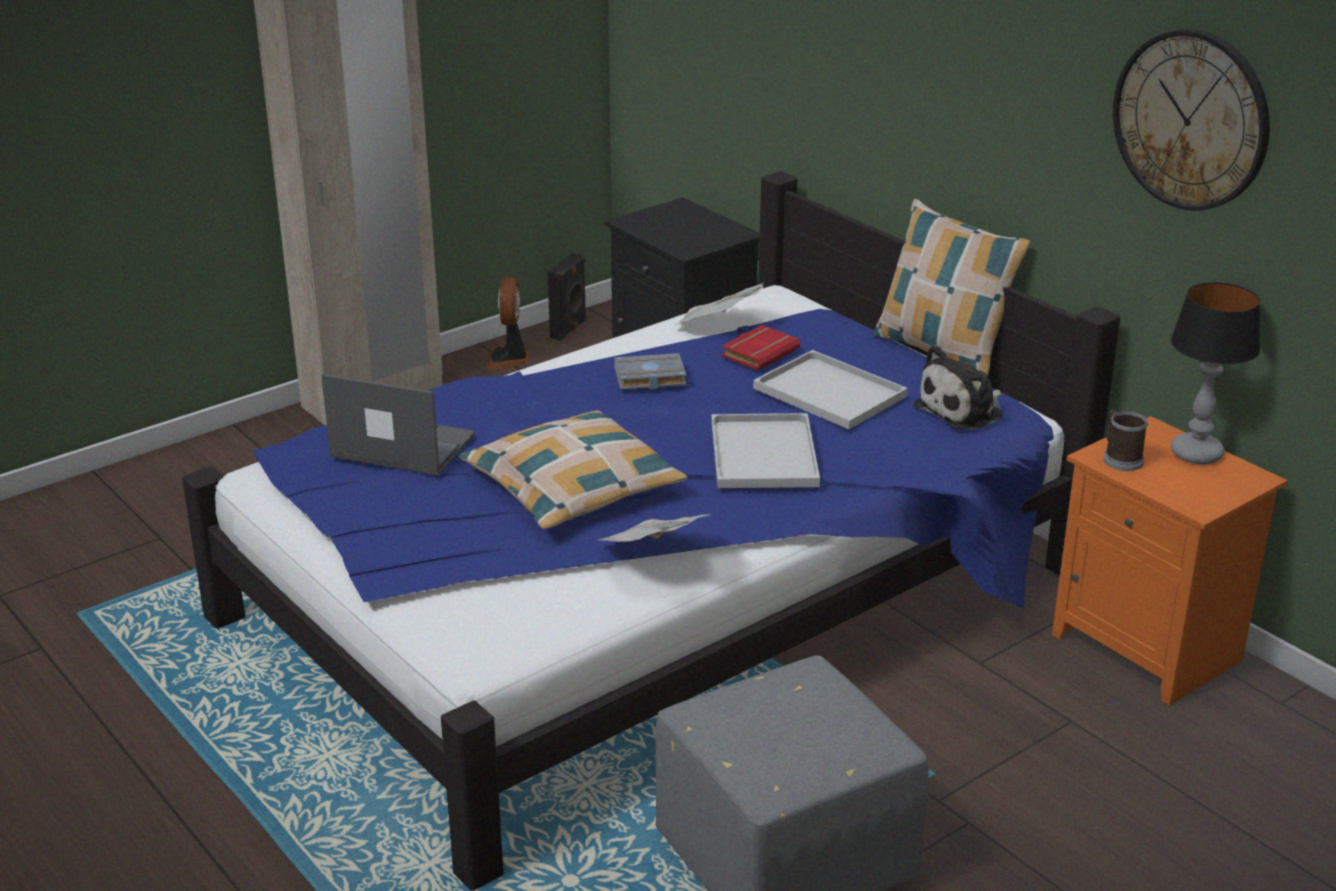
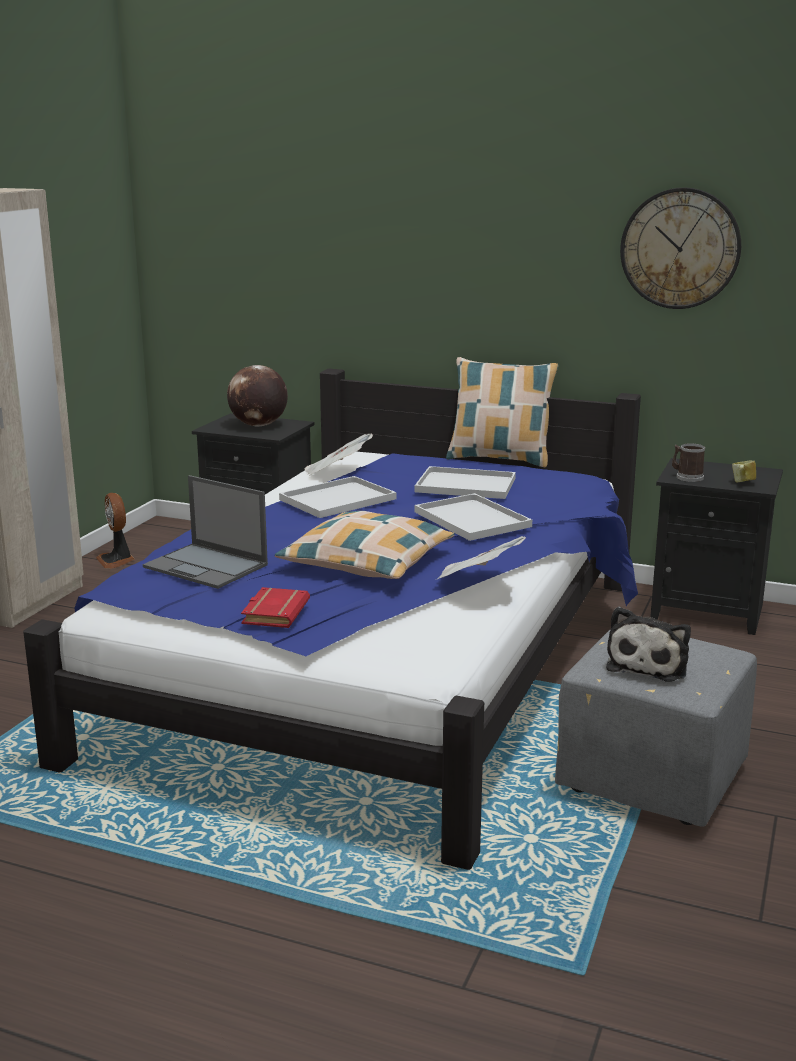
camera: 30 degrees left, 10 degrees down
(401, 446) = (207, 566): laptop -> laptop turned 135 degrees counterclockwise
(569, 330) = (144, 536): black speaker -> none
(648, 378) = (336, 500): grey book -> white tray
(689, 228) = (258, 425): none -> globe
(759, 352) = (389, 476): red book -> red book (274, 612)
(963, 410) = (554, 480): plush toy -> plush toy (649, 664)
(1150, 647) = (709, 611): orange nightstand -> black nightstand
(1183, 491) = (741, 483): none -> mug
(1195, 454) = (720, 468): table lamp -> none

